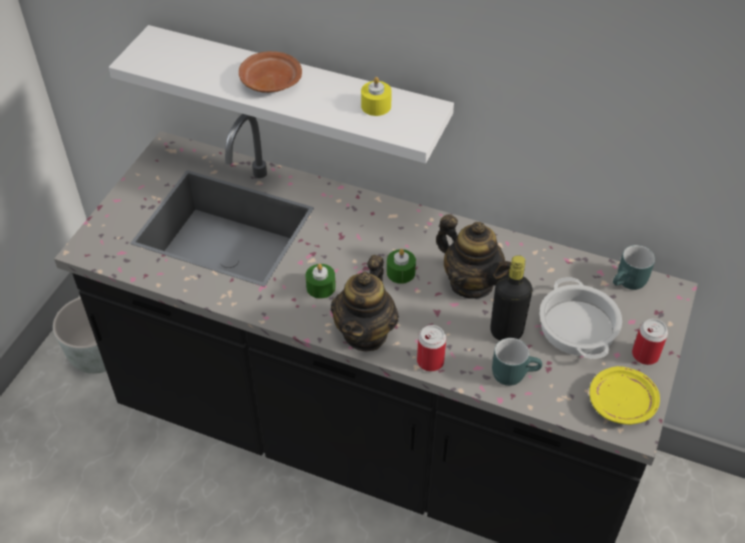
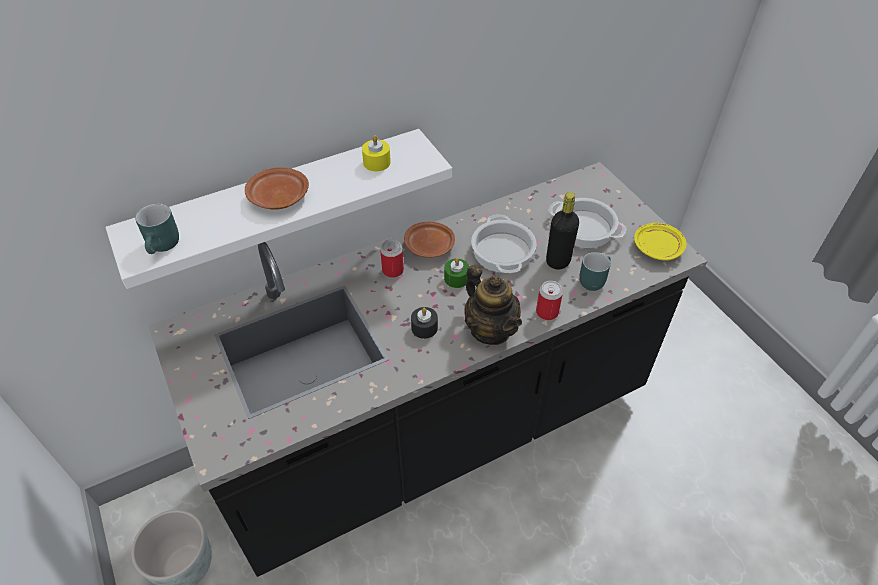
camera: 50 degrees left, 0 degrees up
(321, 287) = (424, 328): green candle -> black candle
(419, 231) = (430, 246): none -> brown plate
(471, 283) = (502, 251): teapot -> cooking pot
(629, 283) = (573, 186): turquoise mug -> turquoise mug (164, 246)
(645, 355) = (631, 215): can -> can (393, 270)

